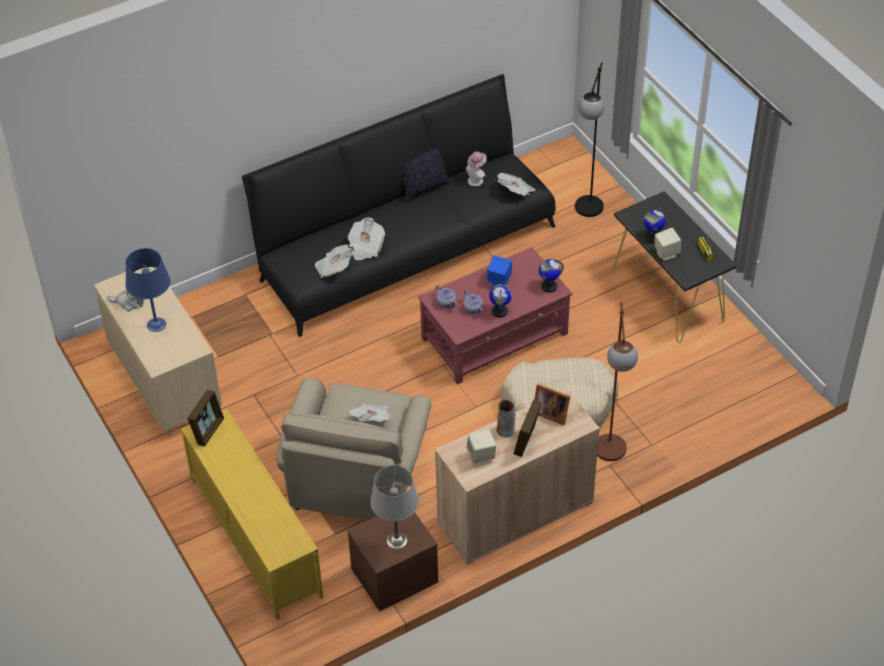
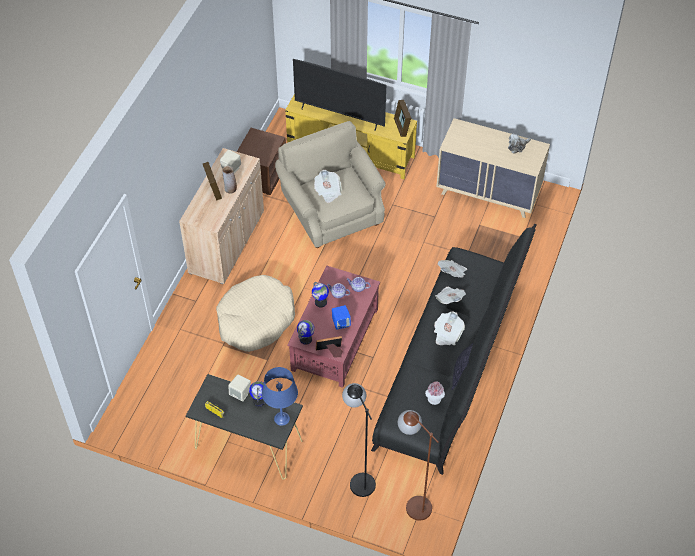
camera: 140 degrees right, 5 degrees up
(157, 324) = (487, 144): blue table lamp -> blue table lamp (281, 419)
(261, 494) = (340, 116): none -> television
(396, 540) = (255, 146): grey table lamp -> none
(516, 192) = (397, 407): newspaper -> newspaper (447, 334)
(550, 412) = (214, 213): picture frame -> picture frame (330, 352)
(611, 458) = (198, 306): brown floor lamp -> brown floor lamp (412, 501)

